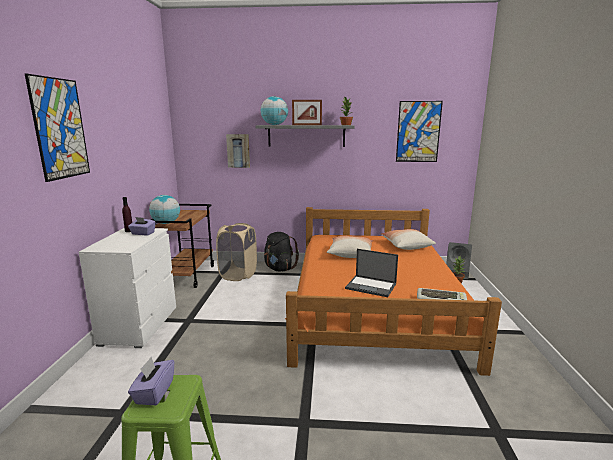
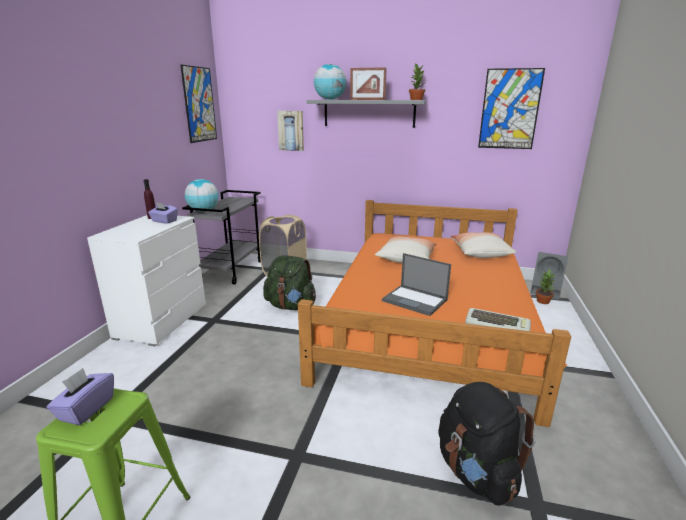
camera: 10 degrees right, 5 degrees up
(60, 128) = (60, 98): picture -> picture (199, 104)
(188, 276) = (231, 270): brown cart -> grey cart
(254, 302) = (291, 306): none -> green backpack
(279, 269) = (332, 269): black backpack -> black backpack (476, 472)

